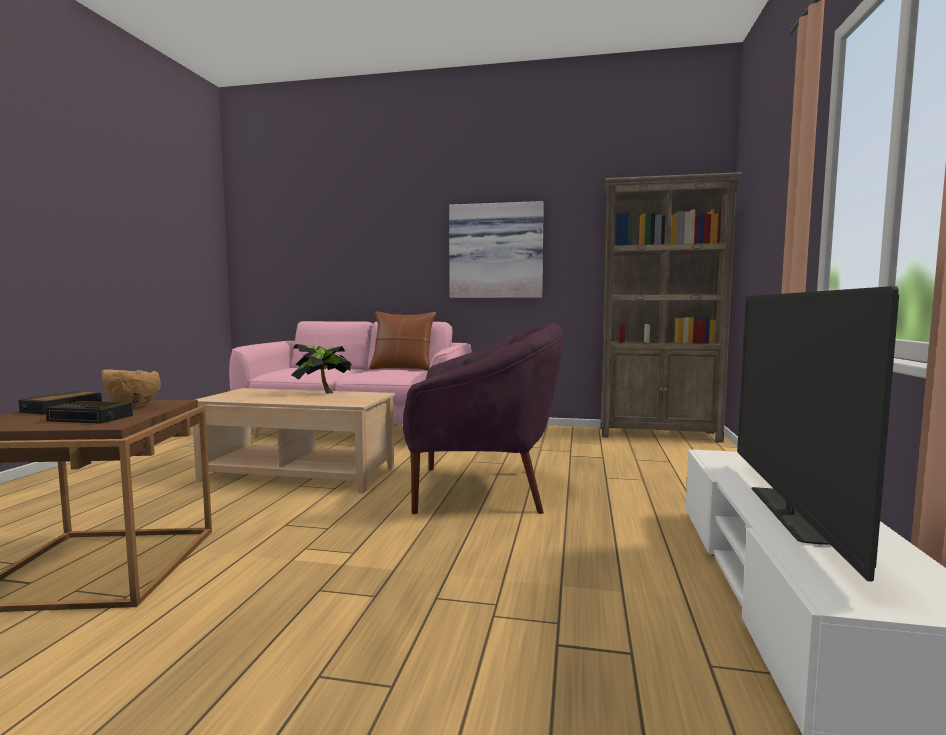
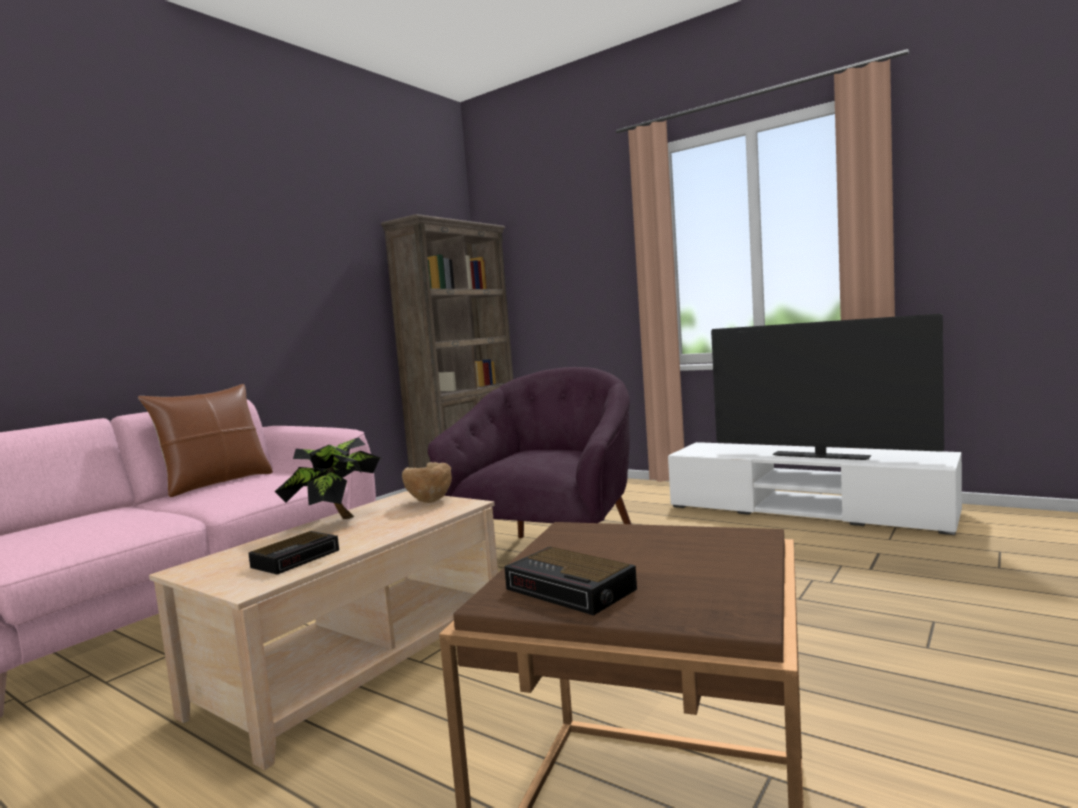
camera: 65 degrees left, 0 degrees up
(92, 418) = (696, 553): alarm clock -> alarm clock (297, 558)
(133, 407) = (604, 544): brown bowl -> brown bowl (428, 501)
(496, 251) = (274, 292): picture -> none

